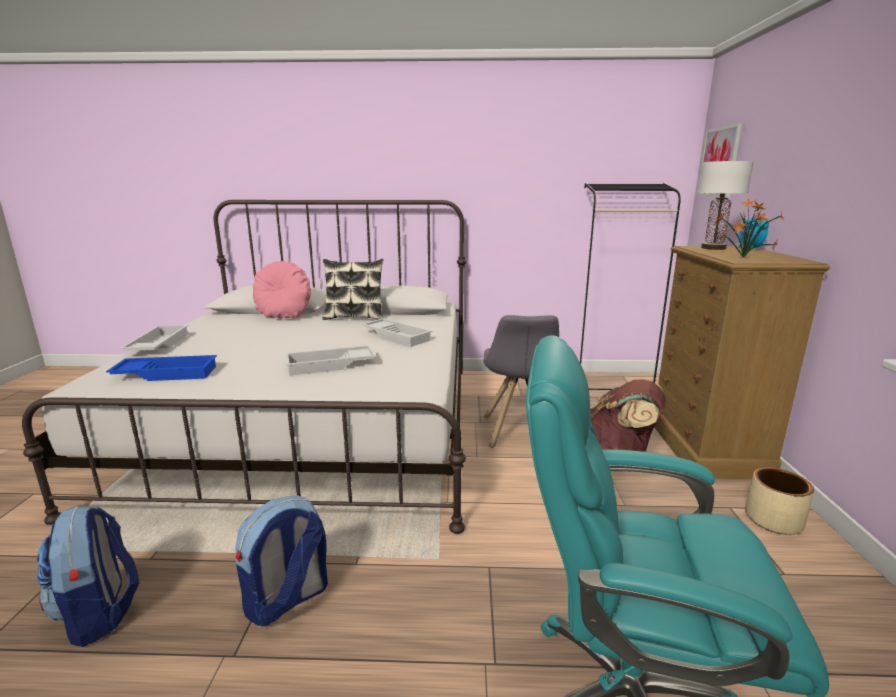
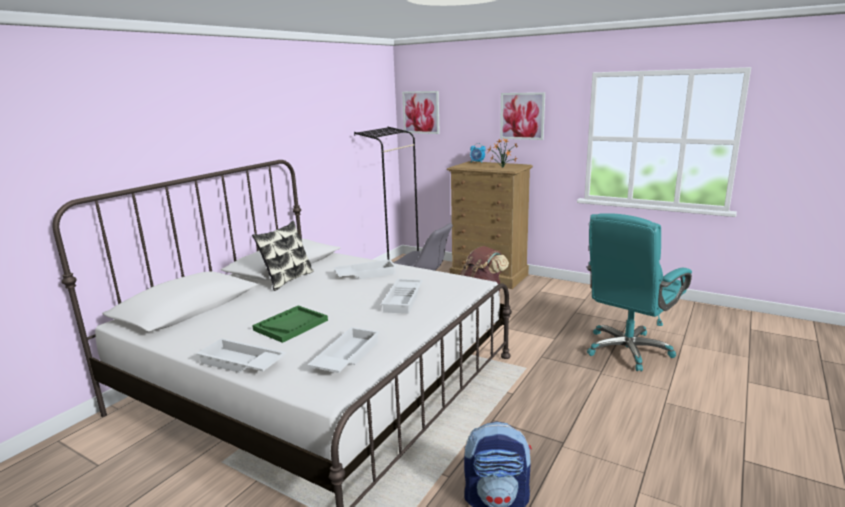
camera: 60 degrees left, 0 degrees up
(167, 373) = (345, 356): blue tray -> white tray
(242, 341) = (291, 325): none -> green tray
(284, 316) = (233, 304): pink pillow -> none
(288, 600) = (530, 420): backpack -> none
(713, 248) = (468, 165): table lamp -> none
(774, 520) = (553, 287): beige planter -> none
(839, 159) = (522, 116): none -> picture

